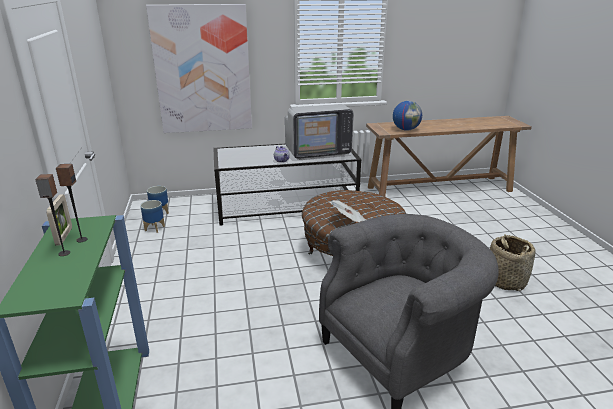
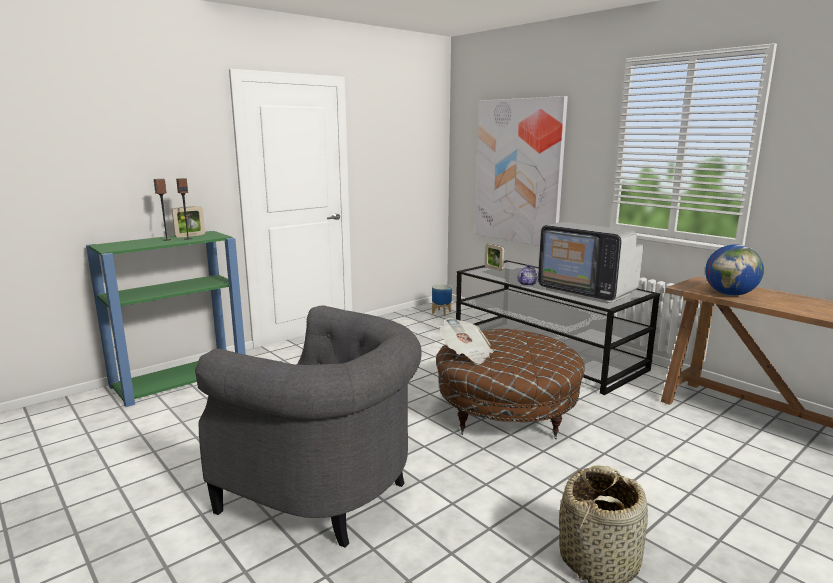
camera: 60 degrees right, 10 degrees down
(155, 228) = (413, 319): planter -> none
(229, 157) = (493, 268): none -> picture frame

